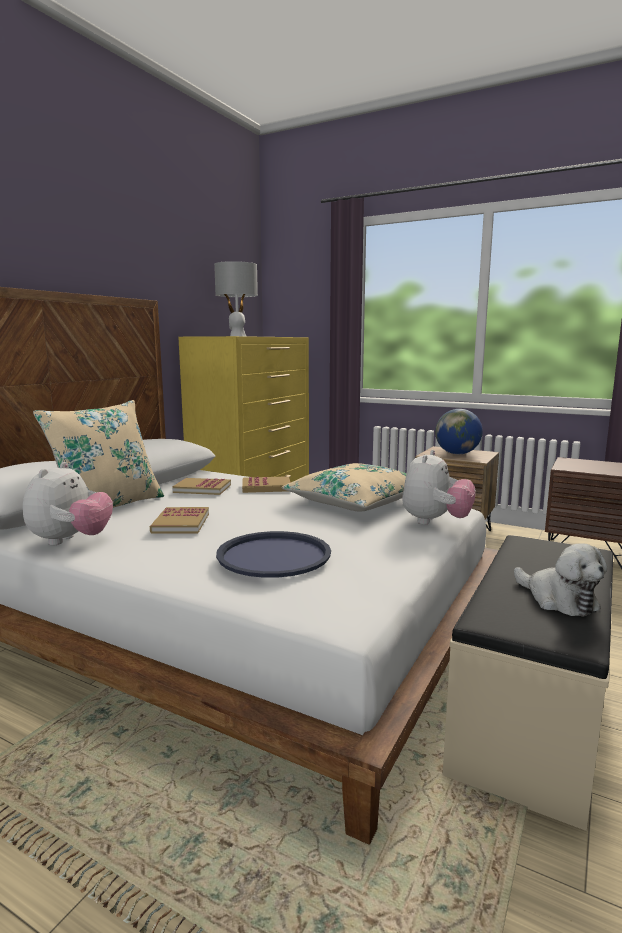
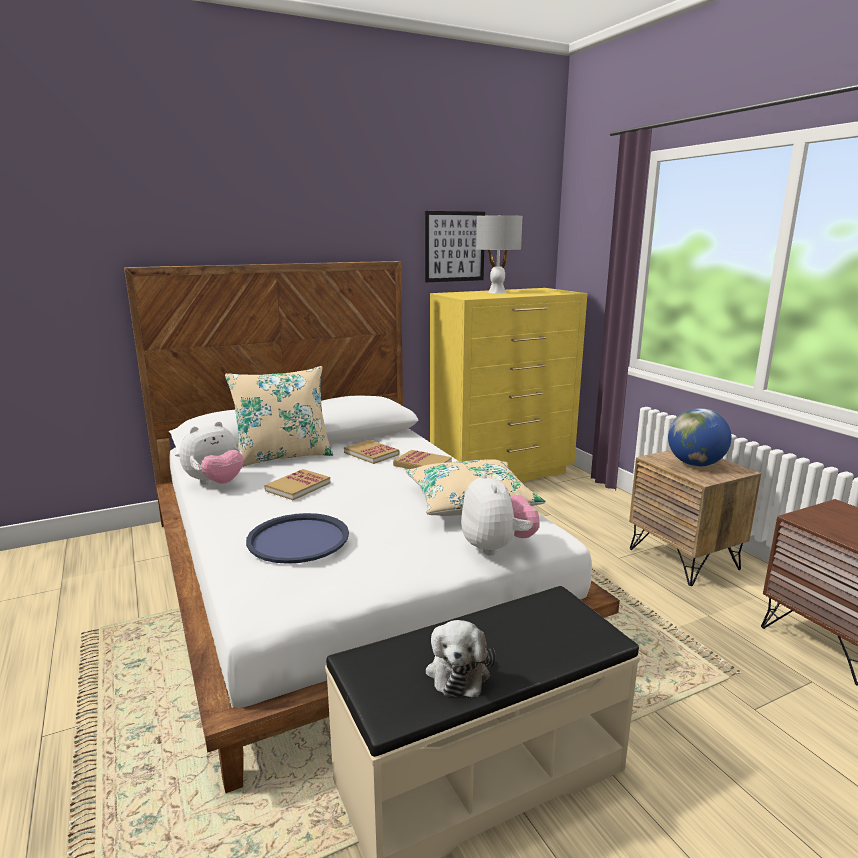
camera: 35 degrees right, 5 degrees up
(193, 292) = (454, 246): none -> picture
(435, 522) = (497, 547): plush toy -> plush toy turned 75 degrees counterclockwise

